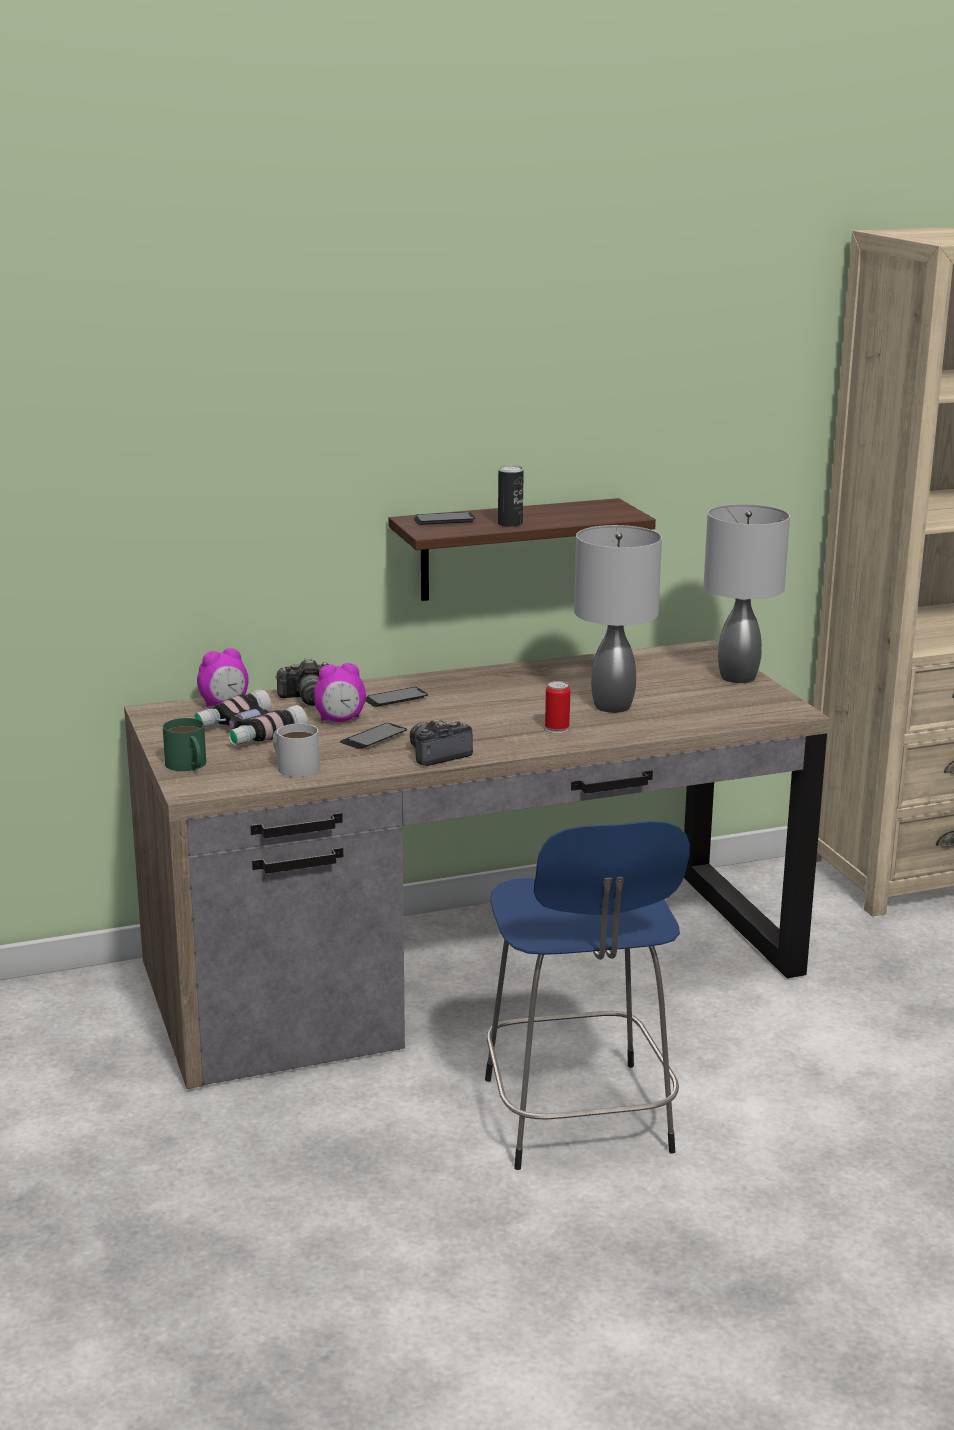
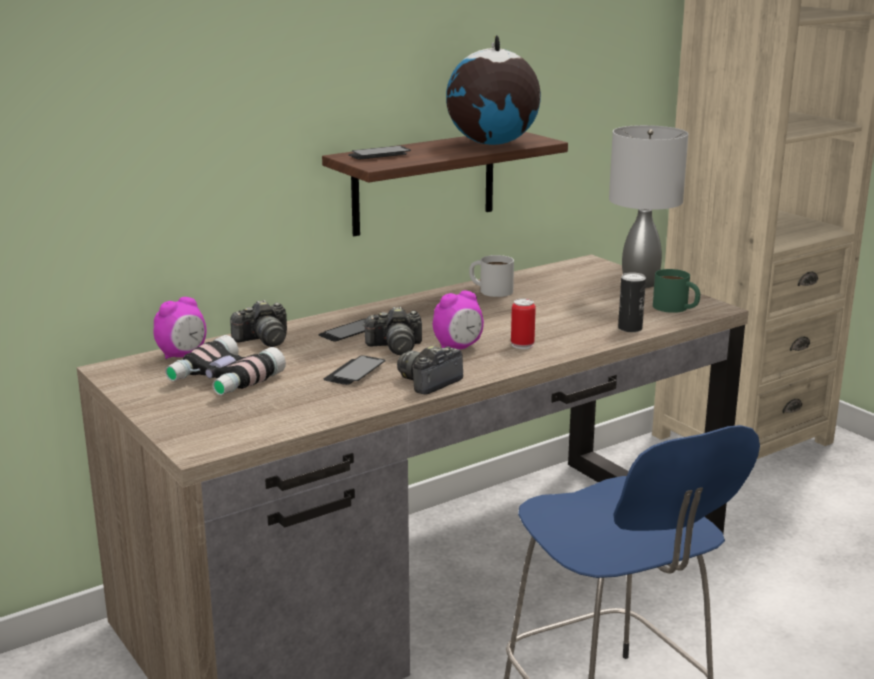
camera: 15 degrees left, 0 degrees up
(189, 766) = (181, 423): green mug -> green mug (676, 308)
(293, 766) = (292, 410): white mug -> white mug (490, 290)
(340, 720) = (309, 358): alarm clock -> alarm clock (458, 347)
(429, 718) = (395, 347): none -> camera
(510, 524) = (444, 154): can -> can (630, 328)
(572, 515) = (492, 144): none -> globe
(613, 706) = (556, 319): grey table lamp -> none

